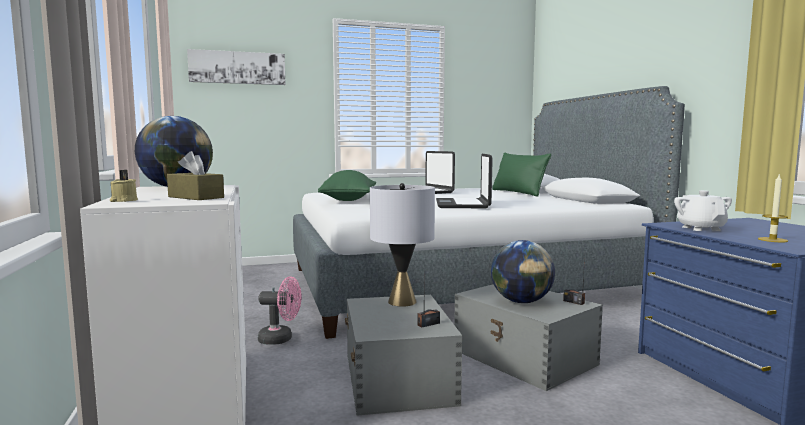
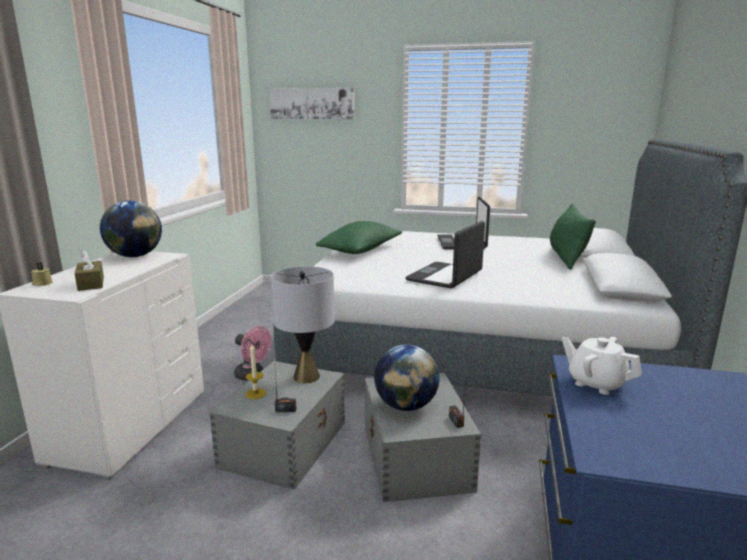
camera: 30 degrees right, 10 degrees up
(700, 228) = (596, 383): white teapot -> white teapot turned 75 degrees counterclockwise
(772, 240) = (627, 432): candle -> candle (255, 393)

